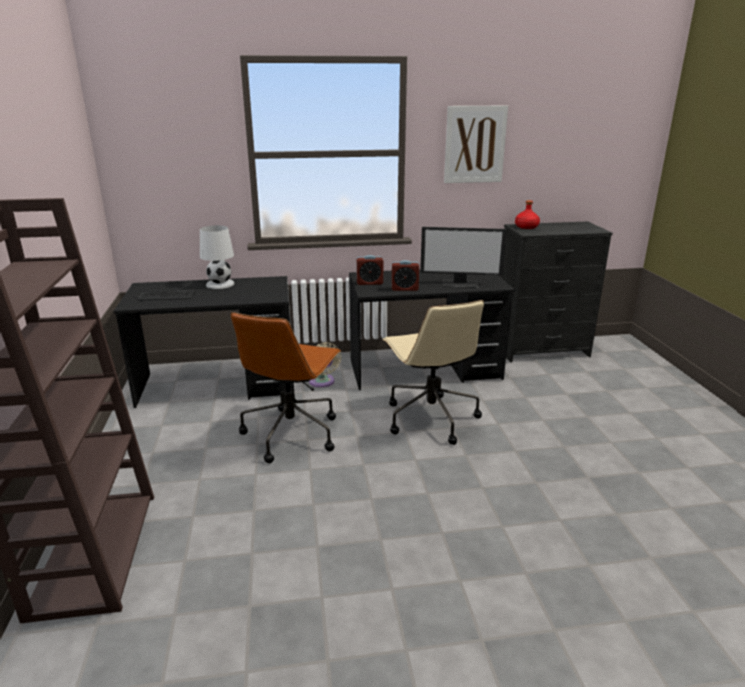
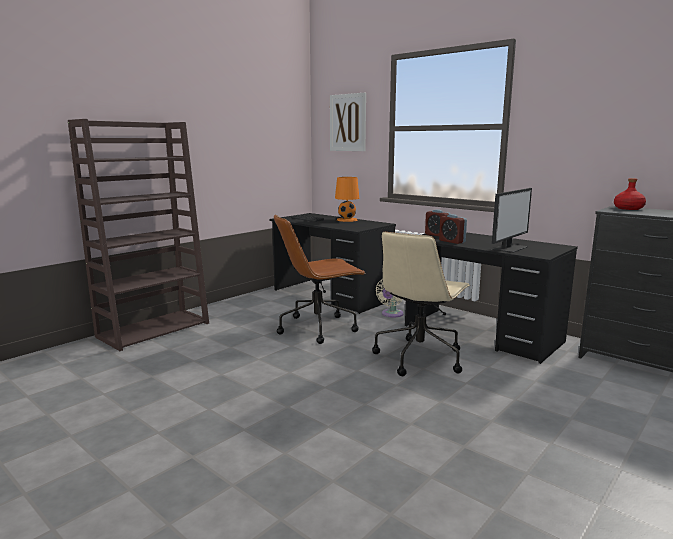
camera: 50 degrees right, 10 degrees down
(219, 284) = (346, 220): white table lamp -> orange table lamp
(460, 283) = (509, 248): monitor -> monitor turned 105 degrees counterclockwise
(475, 144) = (580, 118): picture -> picture (348, 122)

